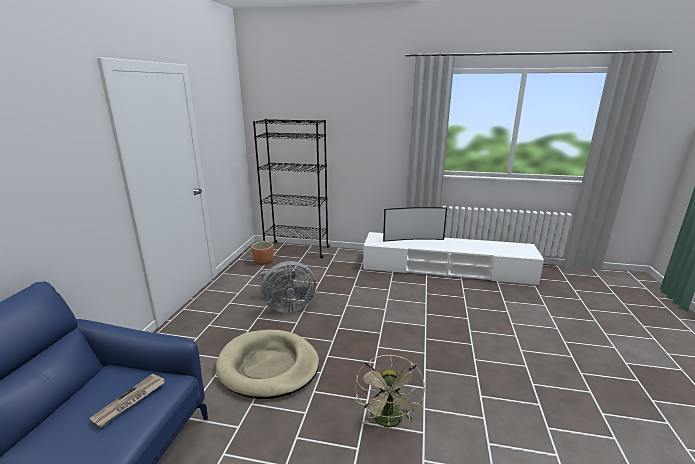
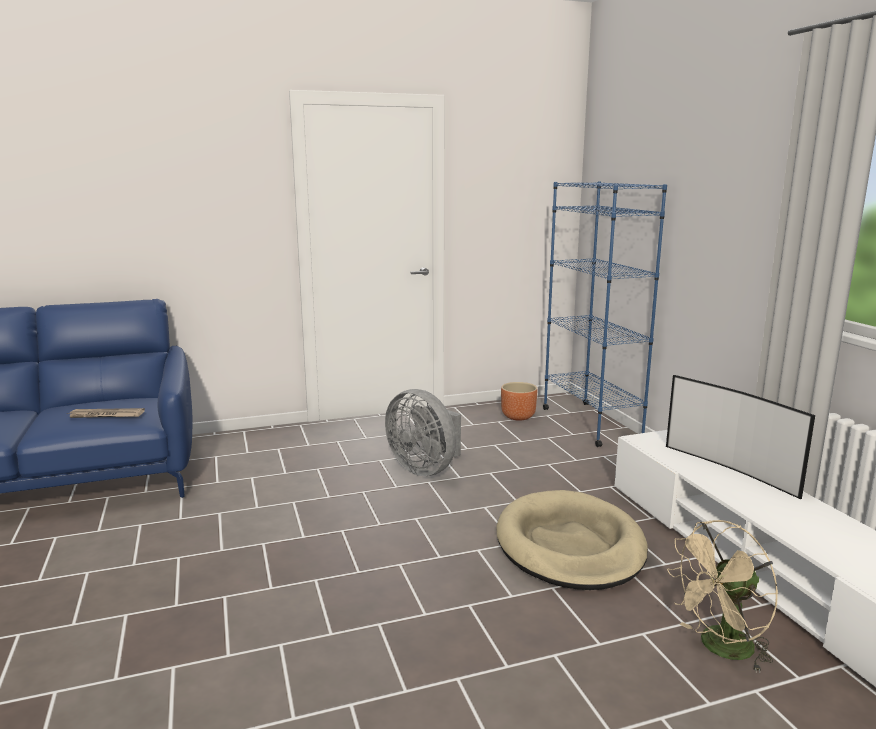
camera: 60 degrees right, 5 degrees down
(268, 366) = (289, 500): beige dog bed -> beige dog bed (569, 545)
(297, 250) = (591, 423): black bookcase -> blue bookcase
(389, 422) = (235, 618): beige fan -> beige fan (720, 649)

